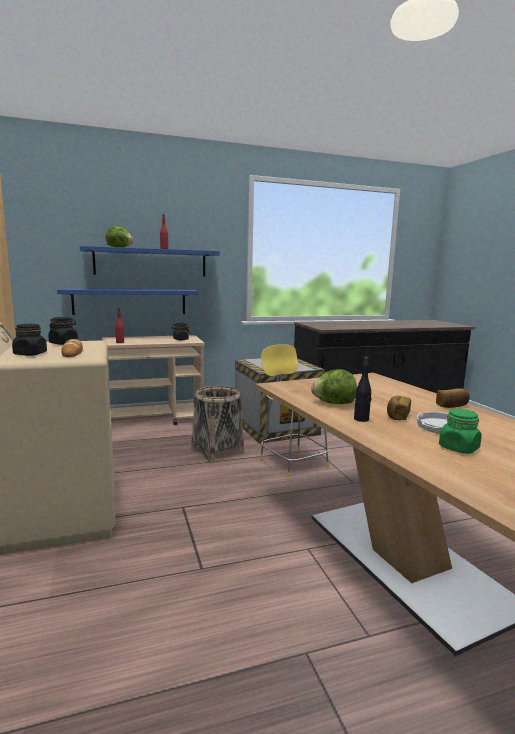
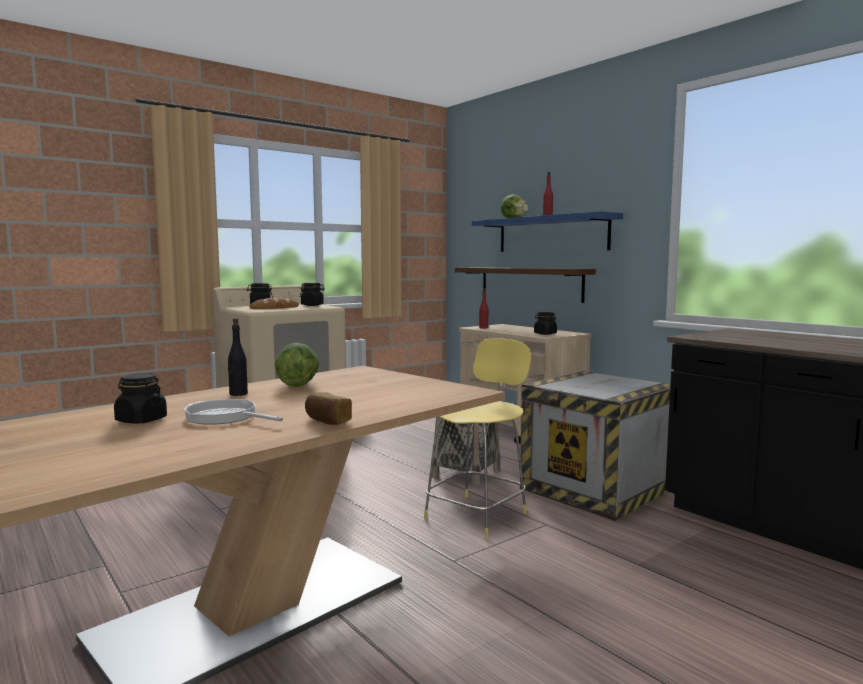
camera: 70 degrees right, 5 degrees down
(130, 301) = (530, 283): blue shelf -> brown shelf
(397, 416) = (258, 403): bread -> none
(458, 448) = (141, 420): green jar -> black jar

